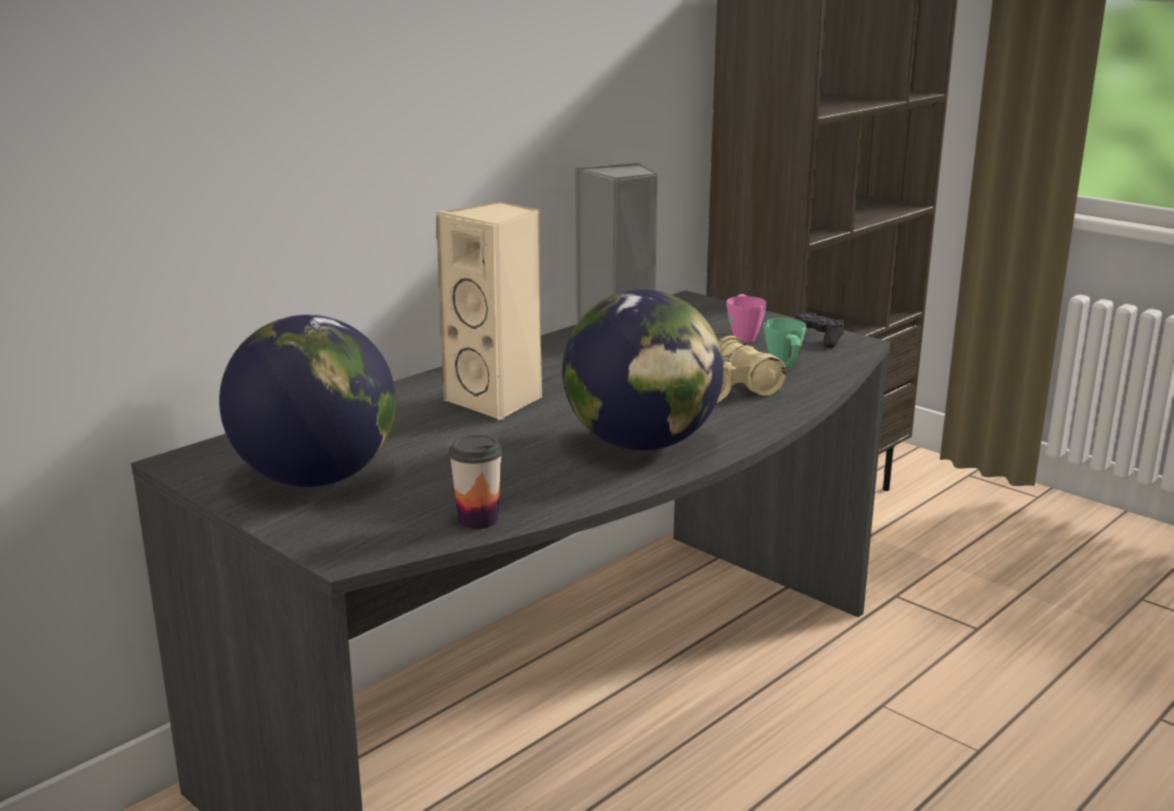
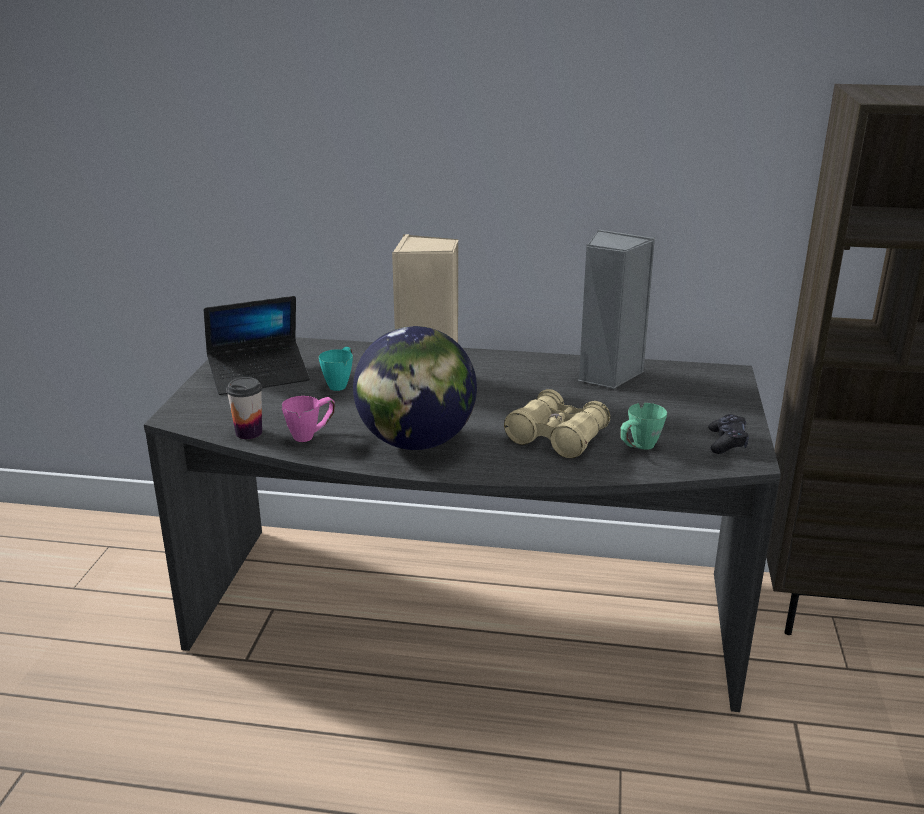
camera: 55 degrees right, 5 degrees up
(316, 478) = (259, 376): globe -> laptop
(426, 441) = (340, 383): none -> turquoise mug
(743, 336) = (681, 414): pink mug -> pink mug (311, 435)

